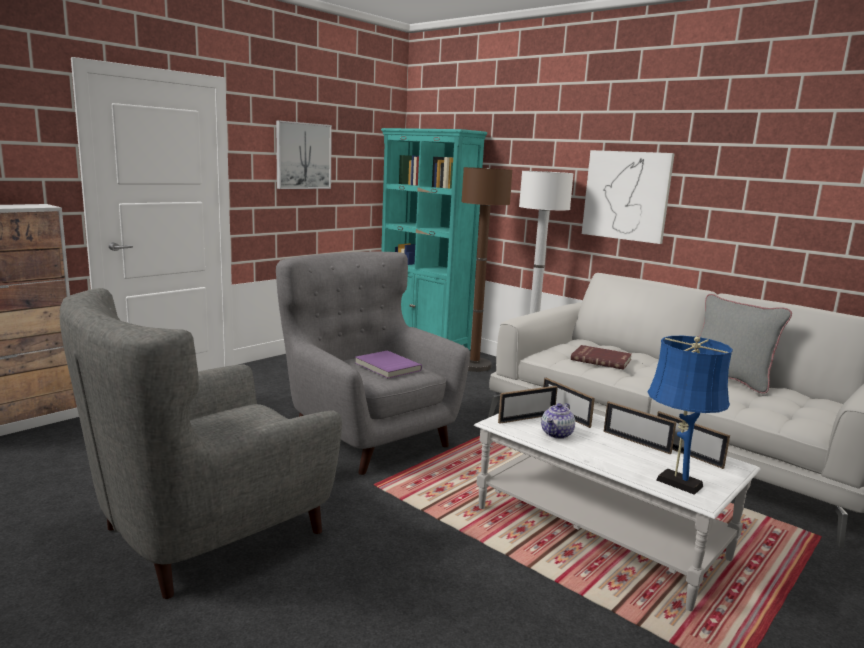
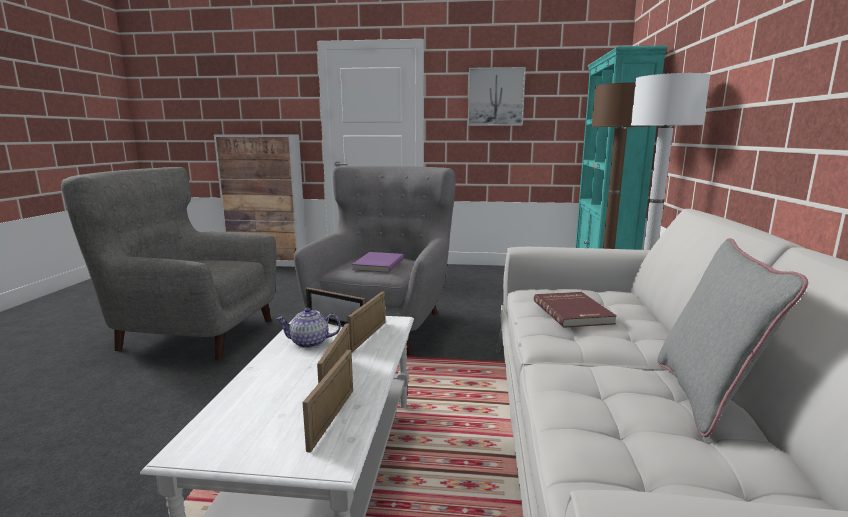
camera: 55 degrees right, 0 degrees up
(626, 195) = (767, 94): picture -> none
(675, 481) = (230, 424): blue table lamp -> none

